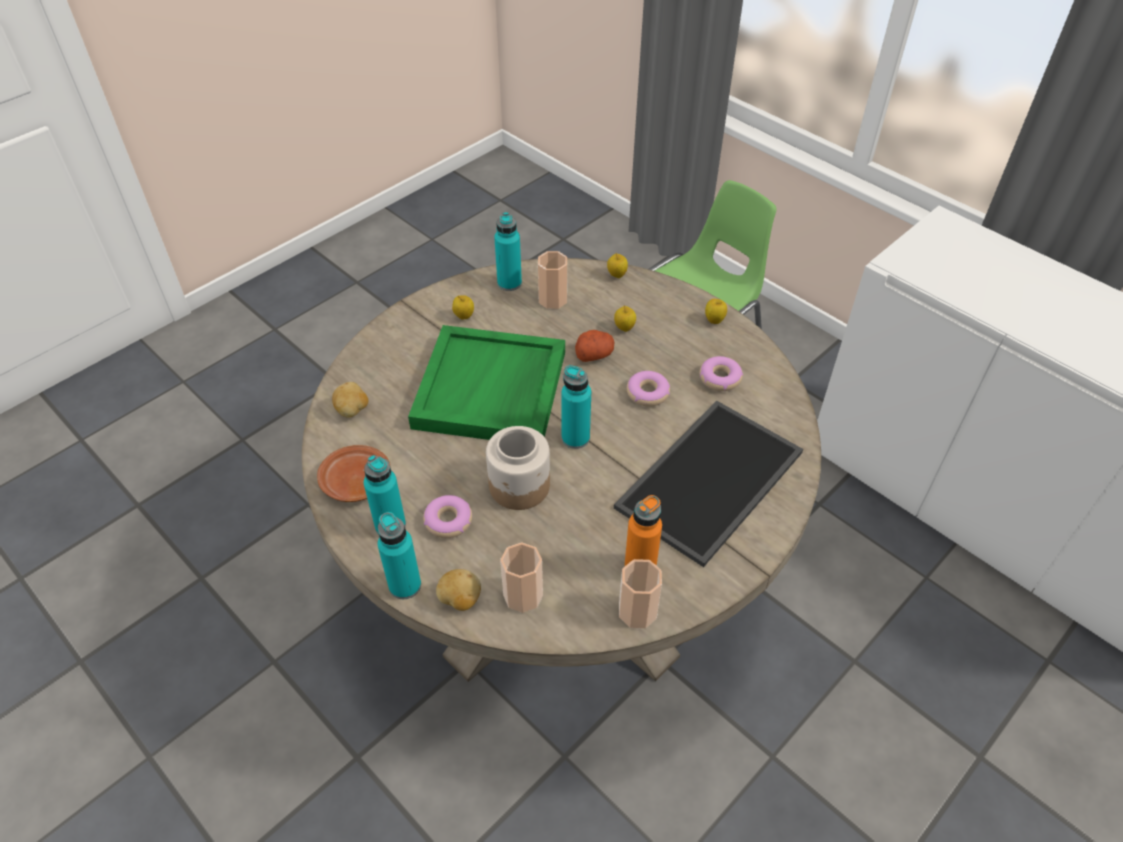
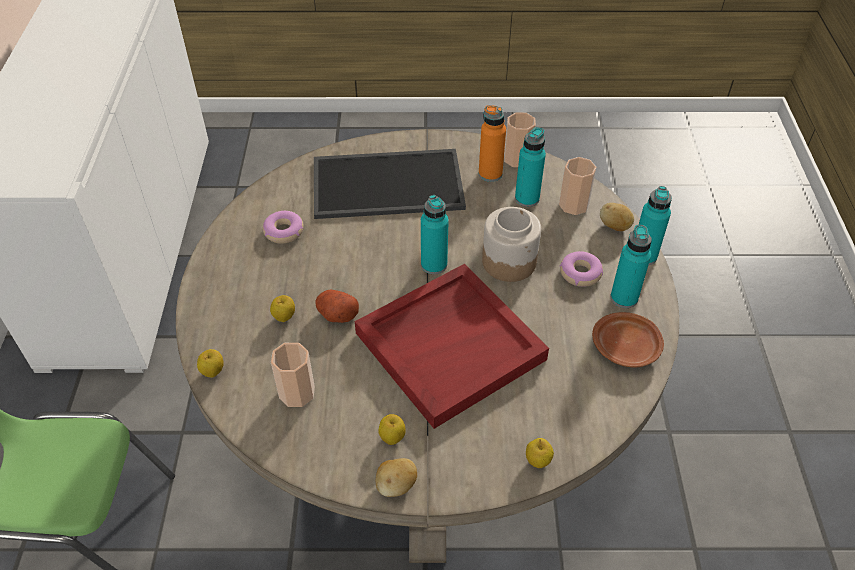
camera: 135 degrees left, 0 degrees up
(352, 410) = (581, 414): potato -> potato (396, 485)
(491, 390) = (450, 345): green tray -> red tray
(509, 283) = (308, 444): turquoise bottle -> turquoise bottle (527, 198)
(648, 393) = (344, 257): donut -> none
(714, 320) = (215, 272): apple -> apple (537, 461)

